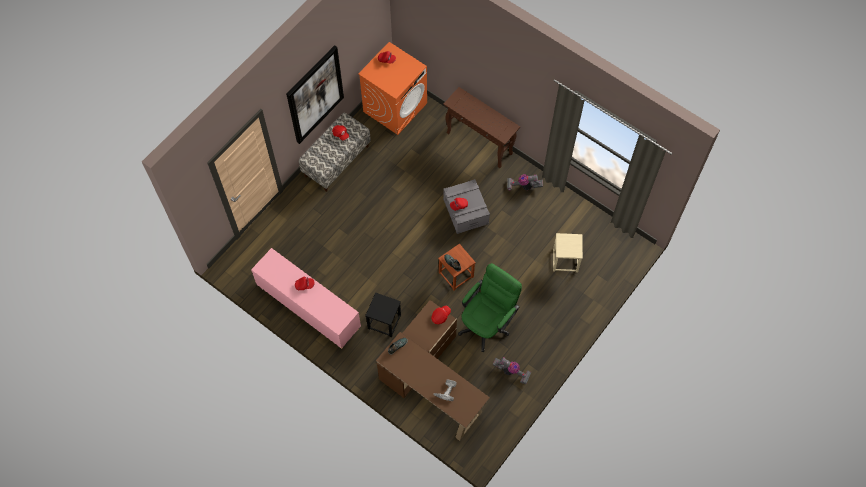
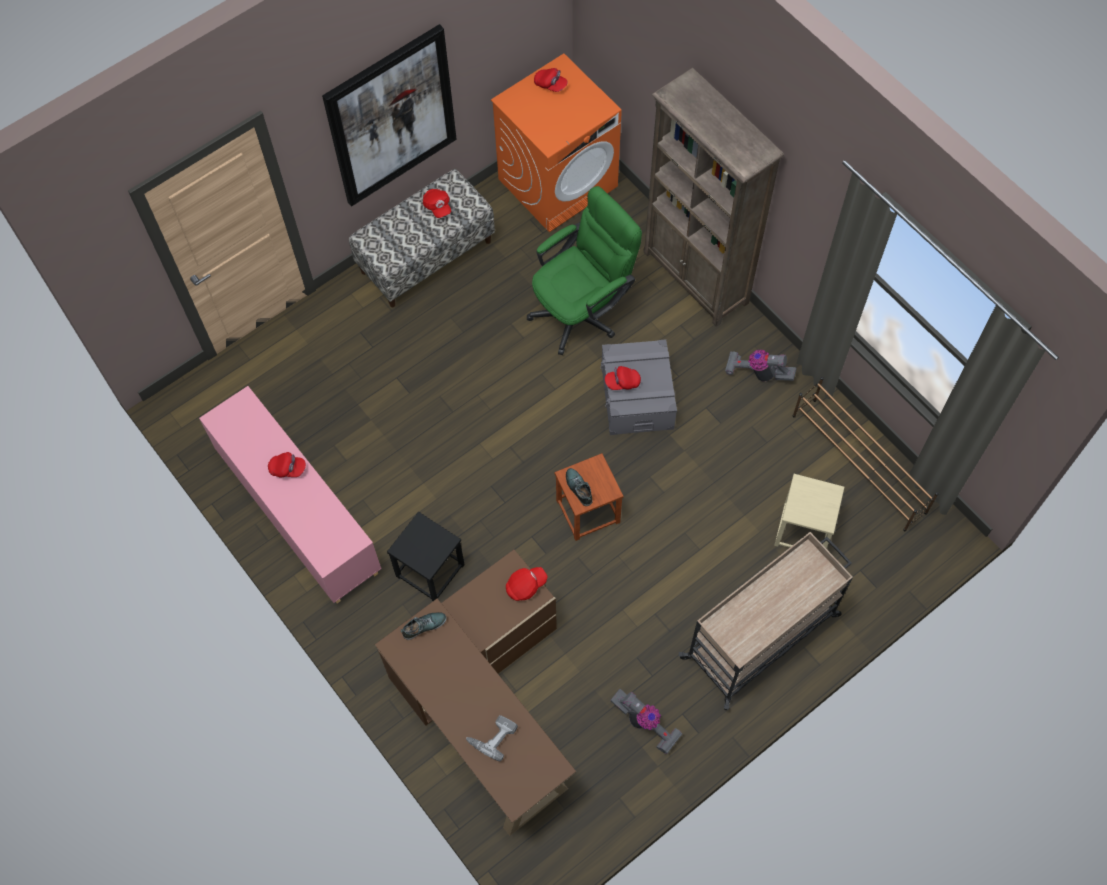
camera: 15 degrees right, 0 degrees up
(480, 143) = (696, 278): brown console table -> brown bookcase
(487, 323) = (623, 616): green office chair -> green office chair (582, 310)
(558, 317) = (762, 635): none -> beige cart
(585, 222) = (859, 464): none -> brown shoe rack

